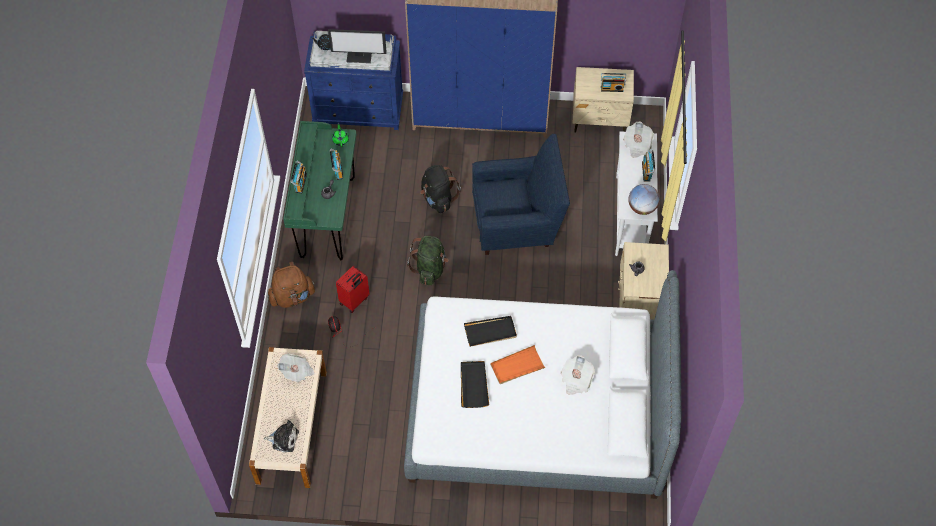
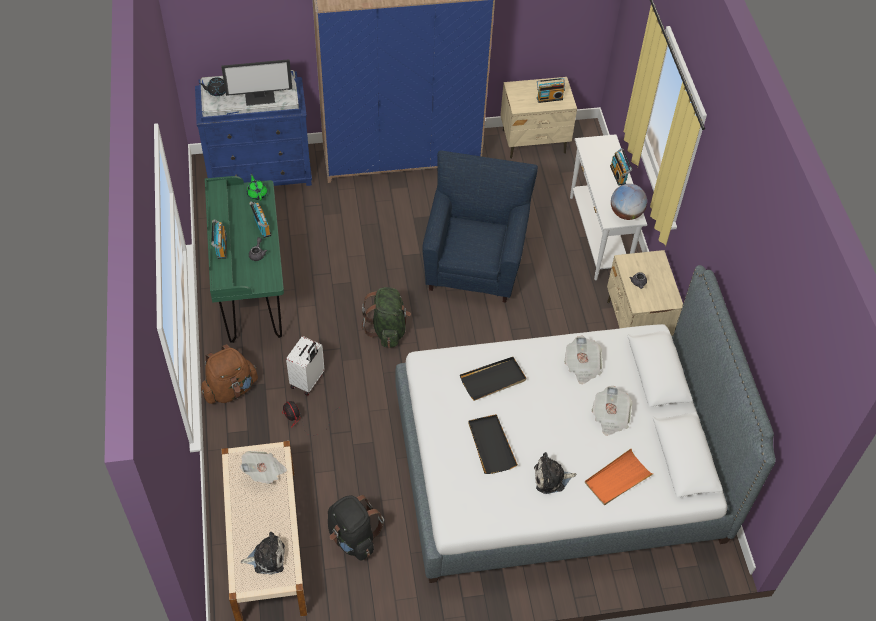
camera: 15 degrees left, 5 degrees down
(354, 301) = (308, 381): red suitcase -> white suitcase
(438, 199) = (376, 251): black backpack -> black backpack (353, 537)
(514, 421) = (551, 478): none -> plush toy
(516, 223) = (474, 263): blue armchair -> blue armchair turned 60 degrees counterclockwise
(517, 366) = (536, 414): orange tray -> orange tray (617, 479)
(637, 145) = (599, 149): newspaper -> newspaper (582, 366)

